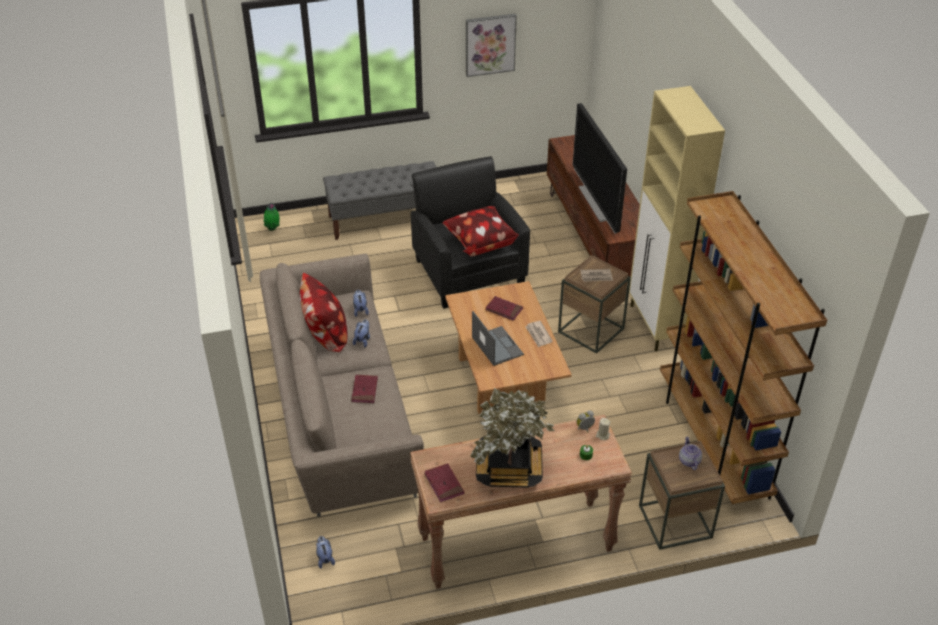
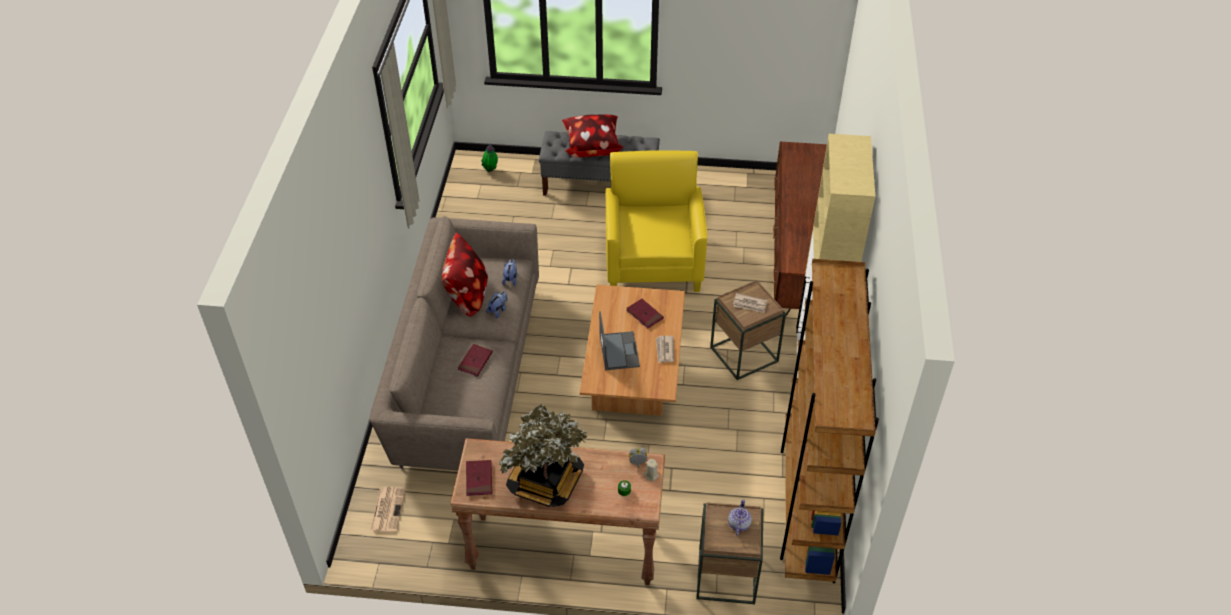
camera: 20 degrees right, 5 degrees up
(325, 558) = (388, 509): plush toy -> newspaper
(468, 272) = (653, 261): black armchair -> yellow armchair
(479, 243) = (658, 238): pillow -> pillow (591, 147)
(490, 44) = (732, 33): picture -> none
(598, 202) = (793, 224): television -> none

